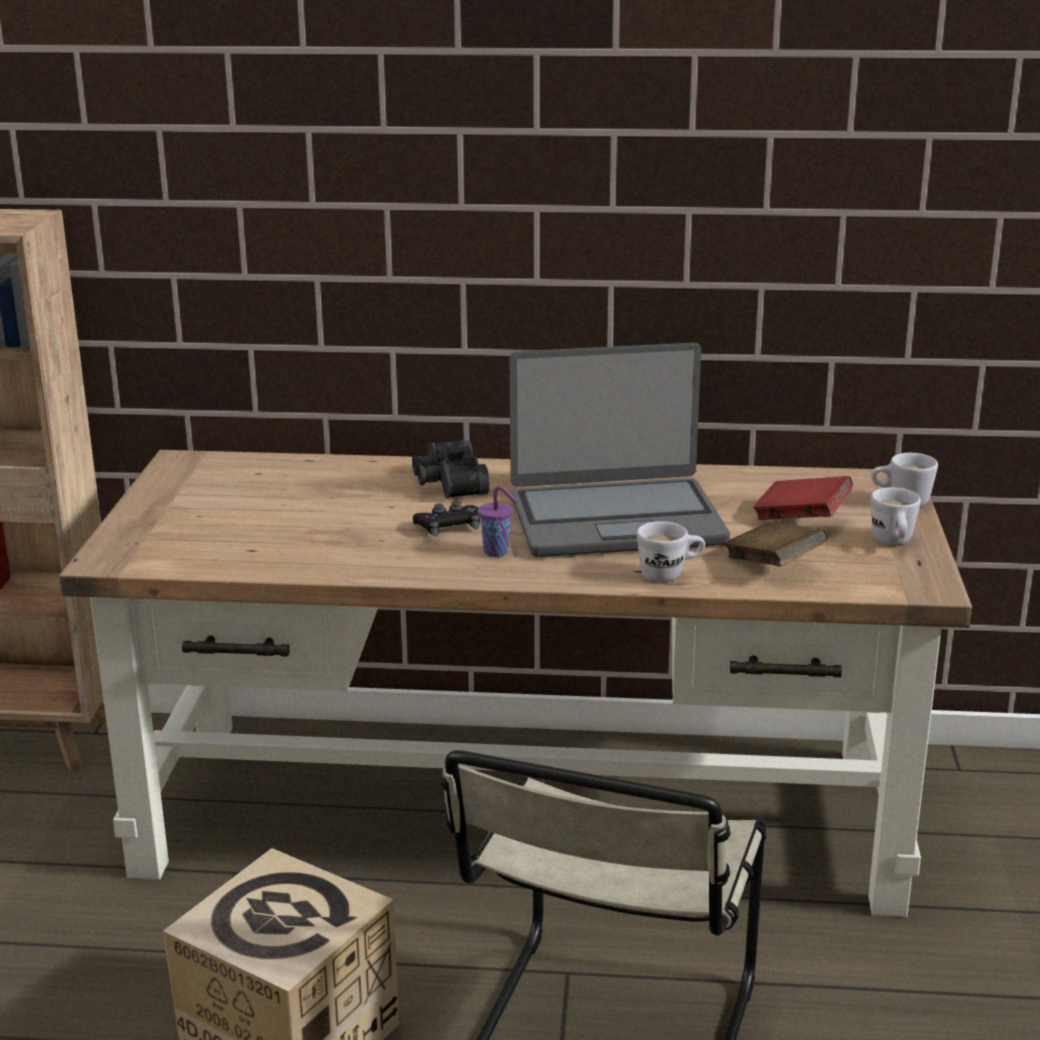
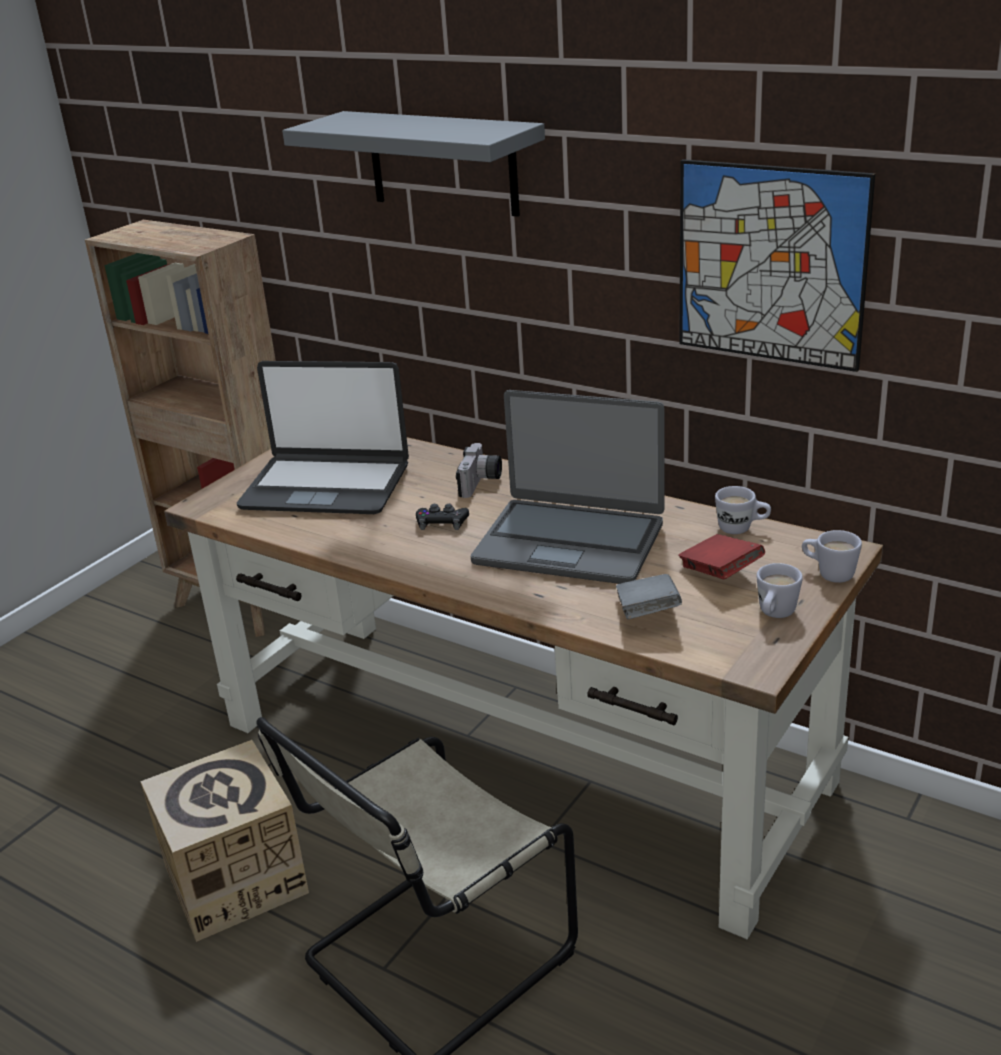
camera: 30 degrees right, 5 degrees up
(256, 515) = (326, 486): none -> laptop
(367, 96) = (442, 163): none -> grey shelf
(447, 483) = (481, 483): black binoculars -> camera
(497, 552) = (452, 553): purple cup -> none
(670, 574) = (557, 603): white mug -> white mug (742, 529)
(773, 565) = (648, 614): brown book -> grey book
(792, 180) = (770, 264): none -> picture

